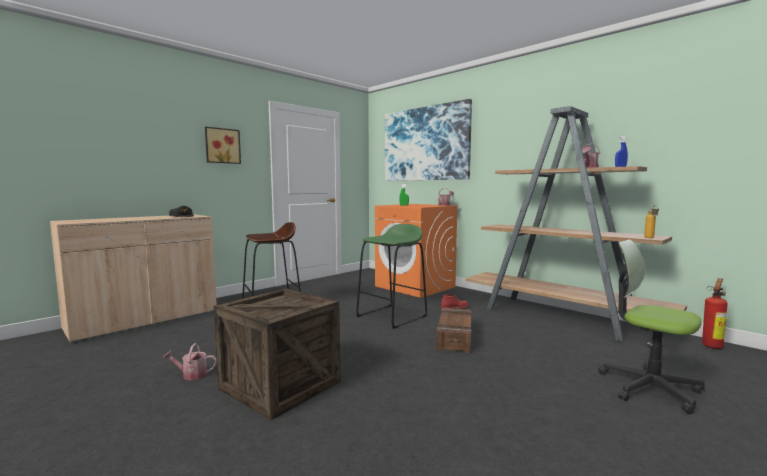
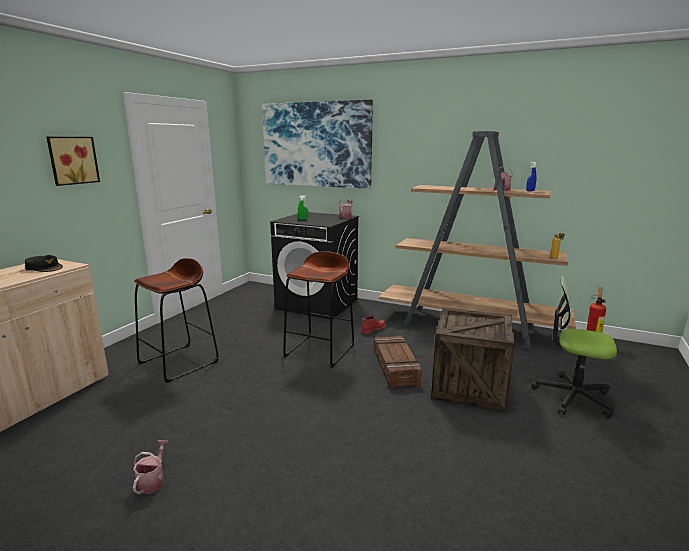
camera: 20 degrees left, 10 degrees up
(191, 375) = (153, 480): watering can -> watering can turned 120 degrees clockwise
(280, 385) = (267, 469): crate -> crate (469, 386)
(392, 316) = (320, 350): green stool -> brown stool
(415, 286) = (318, 304): orange washing machine -> black washing machine

